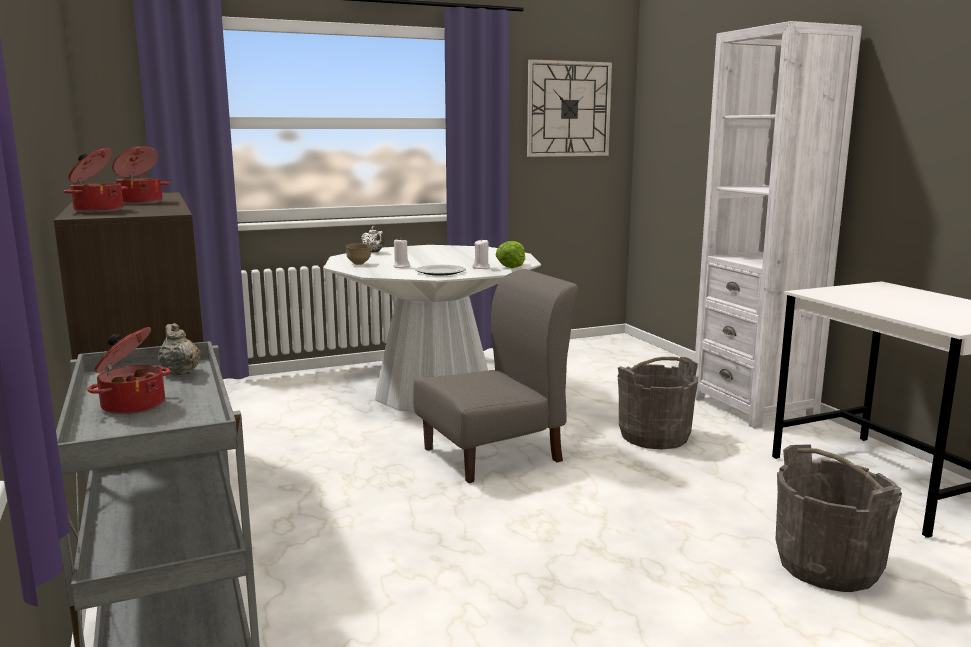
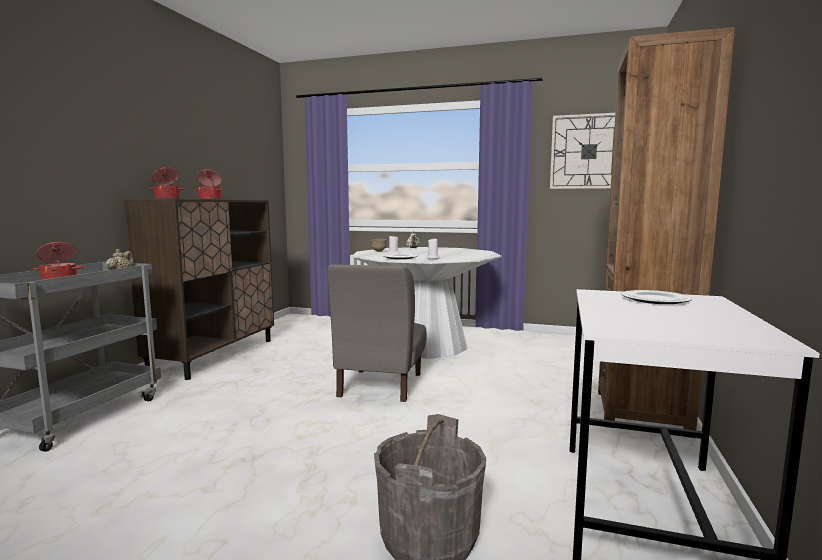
camera: 40 degrees right, 5 degrees down
(493, 454) = (380, 385): grey chair -> grey chair turned 90 degrees clockwise
(511, 266) = (455, 259): lettuce -> none
(654, 436) = (505, 406): grey bucket -> none
(753, 407) = (641, 412): white bookcase -> brown bookcase
(869, 293) = (655, 300): none -> plate

